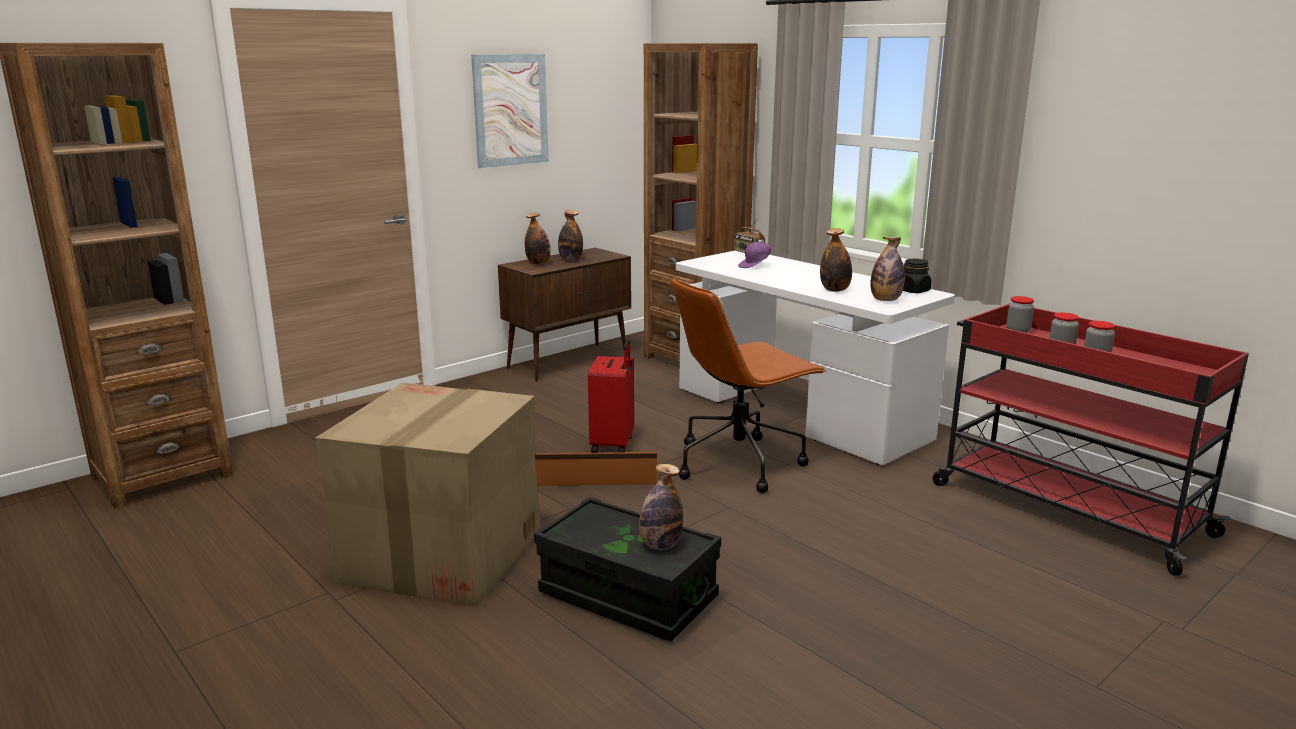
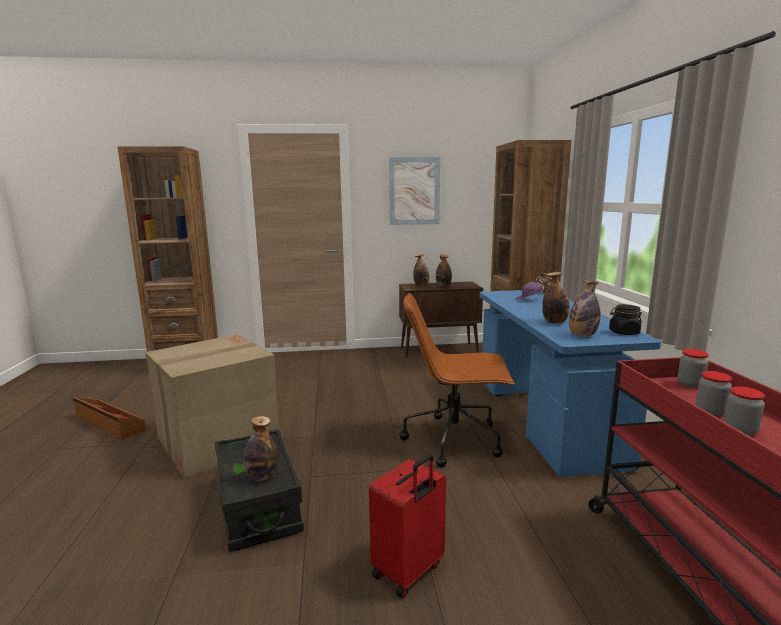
camera: 35 degrees right, 5 degrees down
(591, 478) = (352, 421): brown storage box -> brown storage box (109, 424)
(614, 445) = (393, 405): red suitcase -> red suitcase (409, 571)
(798, 414) = (544, 418): white desk -> blue desk

